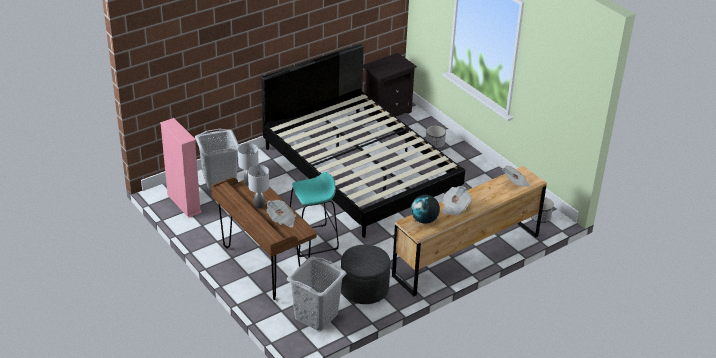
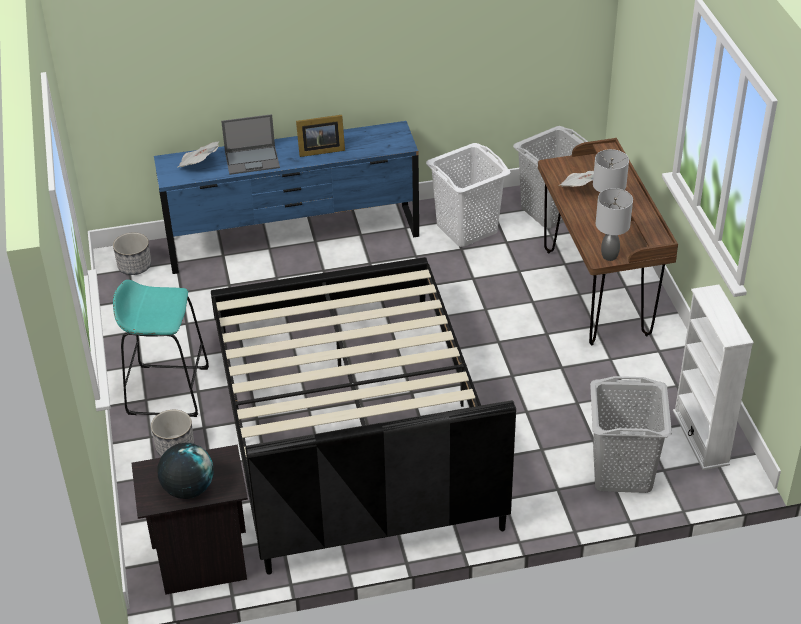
camera: 155 degrees left, 5 degrees up
(184, 203) = (701, 437): pink bookcase -> white bookcase
(313, 241) = (505, 314): turquoise stool -> turquoise stool (168, 390)
(364, 289) = (467, 229): grey ottoman -> white laundry basket
(424, 220) = (375, 143): globe -> globe (188, 489)
(454, 207) = (319, 150): newspaper -> picture frame
(466, 255) = (293, 239): brown dresser -> blue dresser
(487, 192) = (253, 160): none -> laptop

